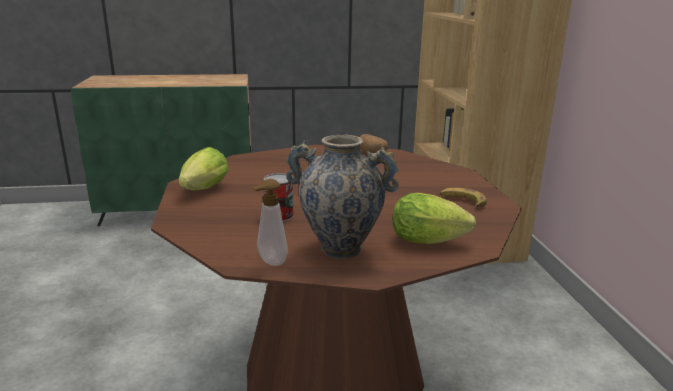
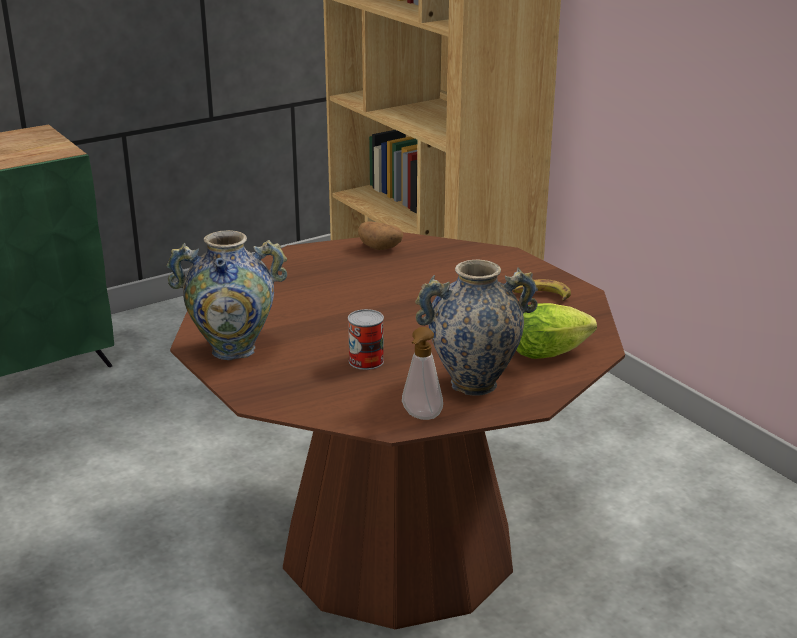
camera: 25 degrees left, 5 degrees up
(202, 191) = (233, 350): lettuce -> vase

